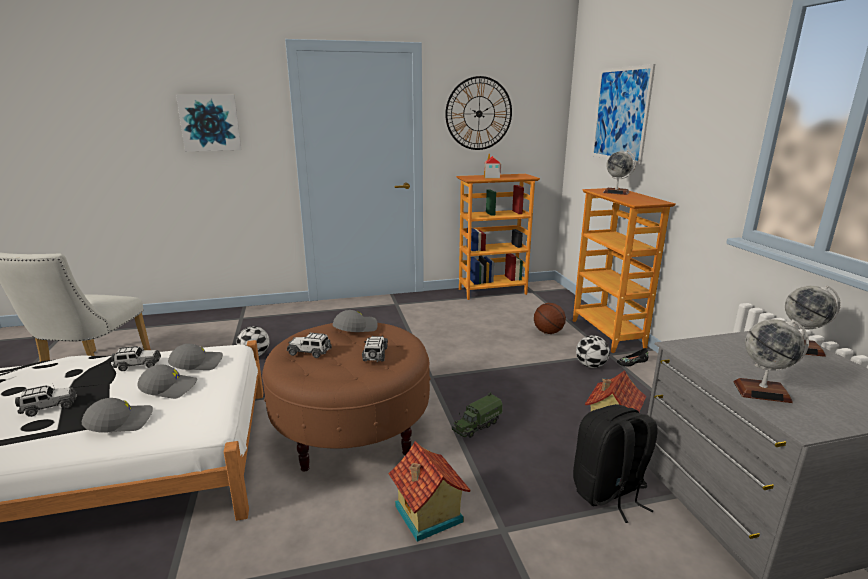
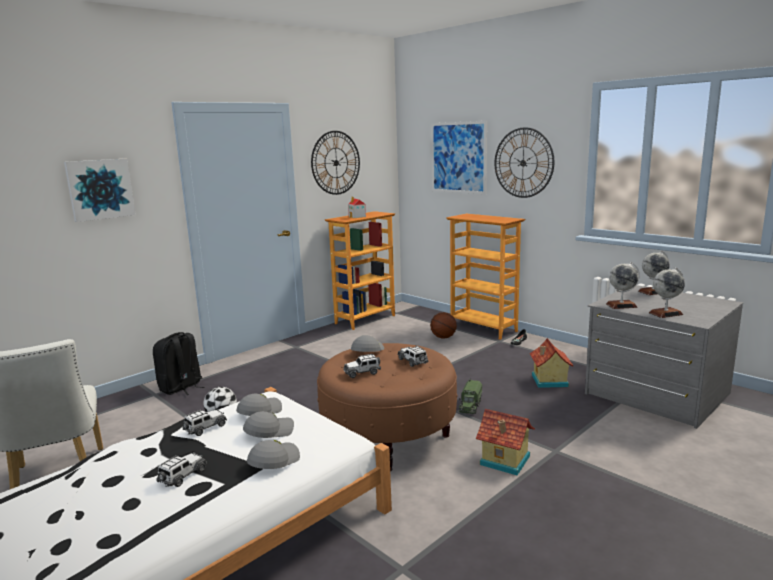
camera: 30 degrees left, 5 degrees down
(590, 365) = (496, 350): football -> none
(609, 493) = (586, 413): black backpack -> black backpack (181, 388)
(616, 192) = (474, 216): globe -> globe (621, 305)
(686, 124) = (523, 163): none -> wall clock

